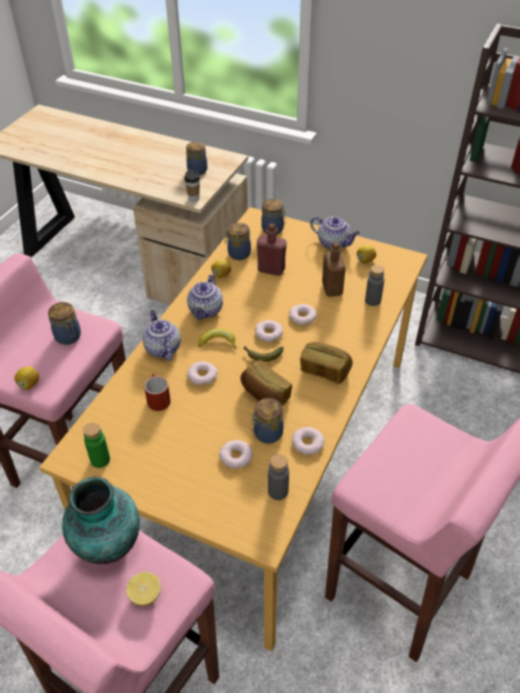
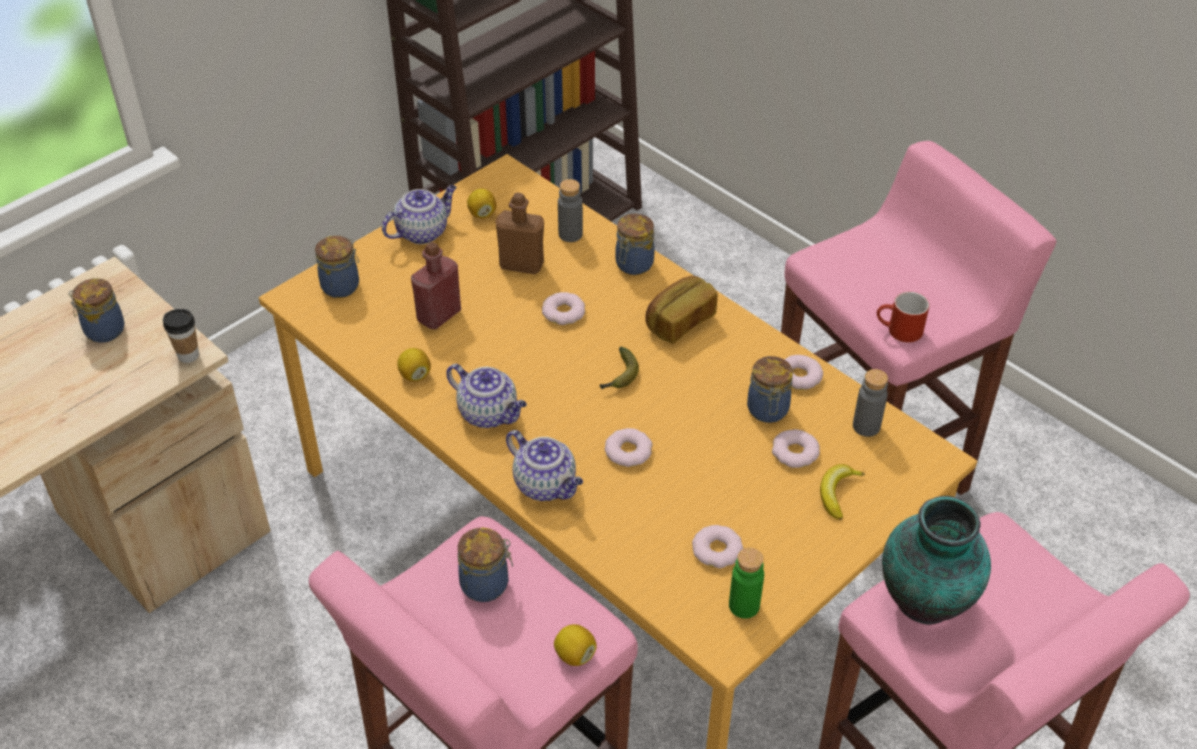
camera: 70 degrees left, 0 degrees up
(145, 595) = (1007, 577): lemon -> none
(157, 398) = (650, 514): red mug -> red mug (898, 331)
(162, 348) = (546, 485): teapot -> teapot turned 135 degrees counterclockwise
(218, 342) = (567, 416): banana -> banana (837, 493)
(238, 253) = (374, 342): jar -> jar (633, 265)
(265, 395) = (698, 394): bread -> none
(268, 333) = (578, 357): donut -> donut (717, 550)

